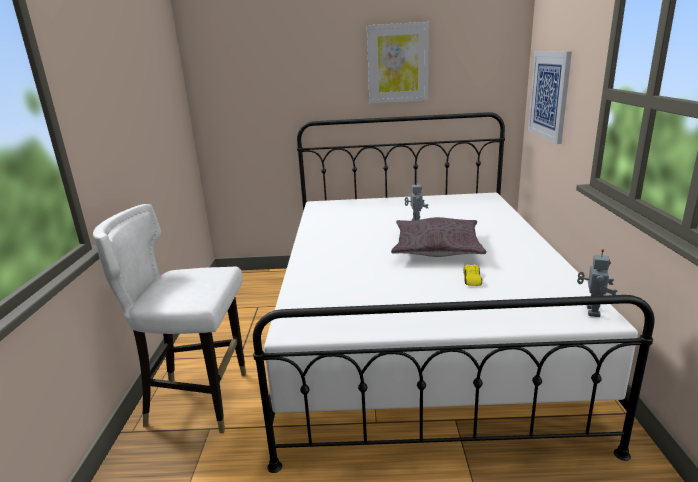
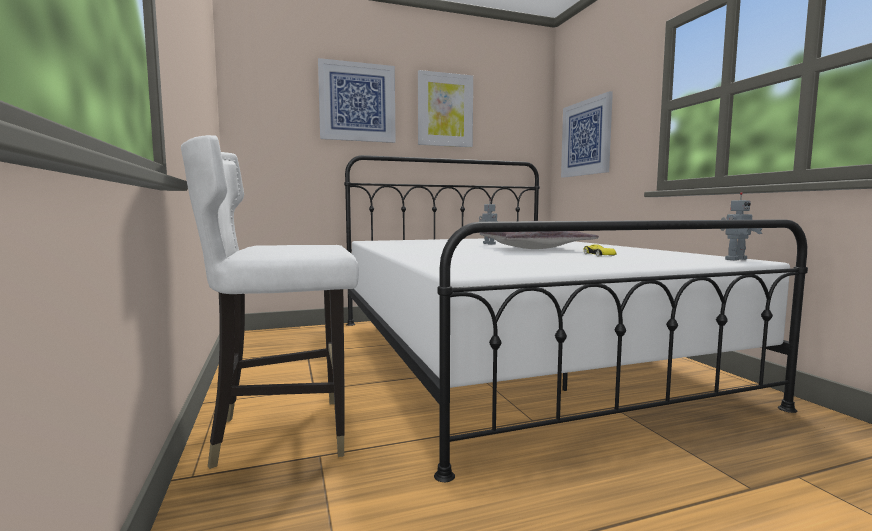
camera: 20 degrees left, 15 degrees down
(306, 67) = (357, 102): none -> picture
(591, 311) = (734, 259): toy robot -> toy robot turned 60 degrees clockwise

